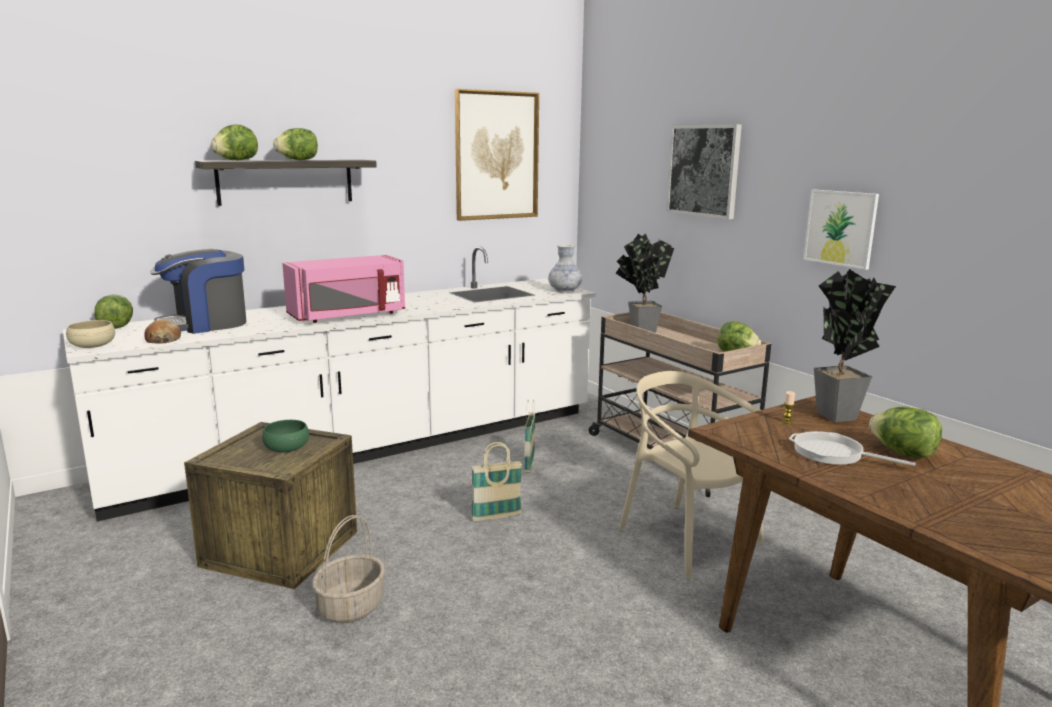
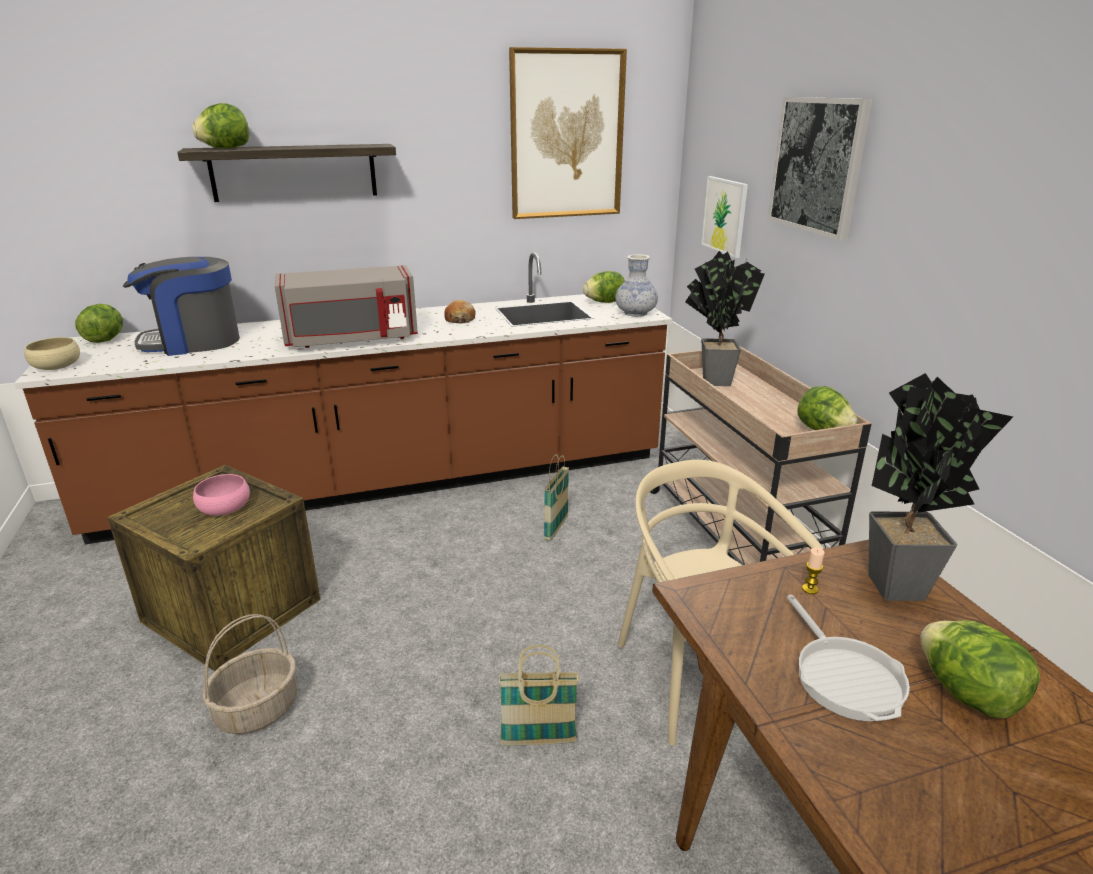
camera: 15 degrees right, 10 degrees up
(163, 339) = (130, 363): bread -> bread (460, 319)
(286, 447) = (224, 508): green bowl -> pink bowl
(298, 160) = (299, 147): lettuce -> lettuce (604, 302)
(348, 316) = (351, 339): pink microwave -> grey microwave
(368, 448) = (392, 481): white counter -> brown counter
(496, 517) = (481, 601): basket -> basket (538, 741)
(833, 454) = (845, 677): frying pan -> frying pan turned 150 degrees counterclockwise
(840, 228) = (989, 274): picture -> picture (725, 216)

